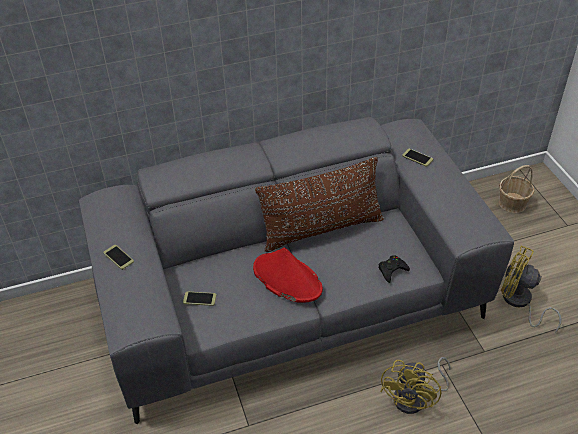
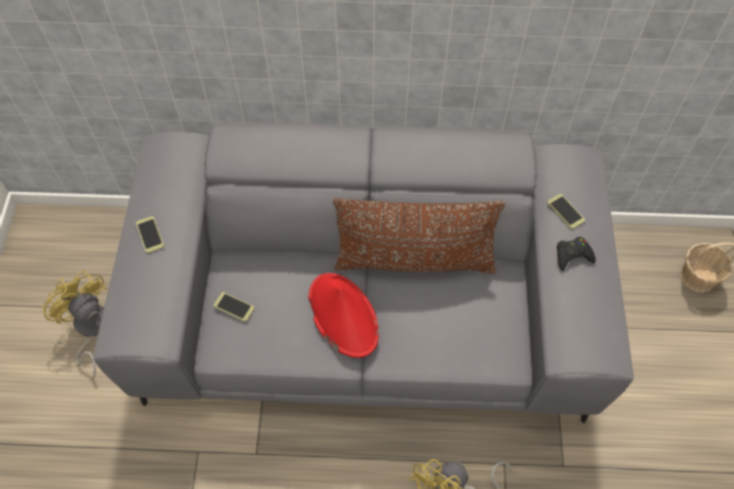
camera: 20 degrees right, 15 degrees up
(392, 270) = (472, 349): black game controller -> black game controller (572, 255)
(519, 302) = (638, 417): yellow fan -> yellow fan (90, 329)

